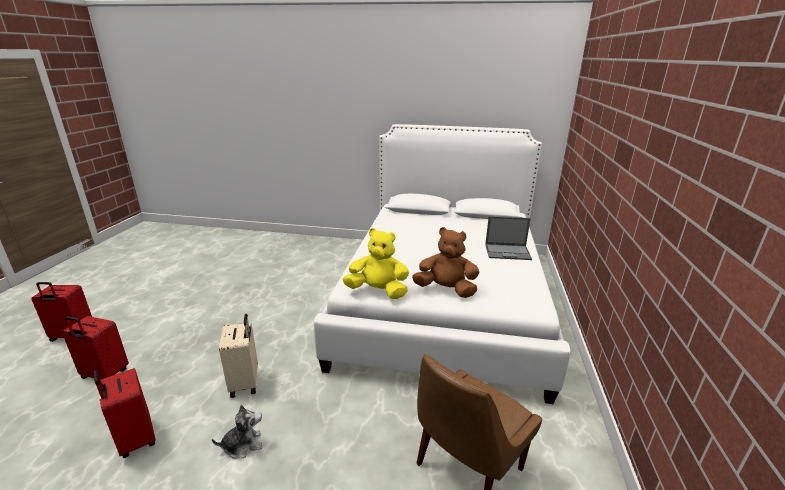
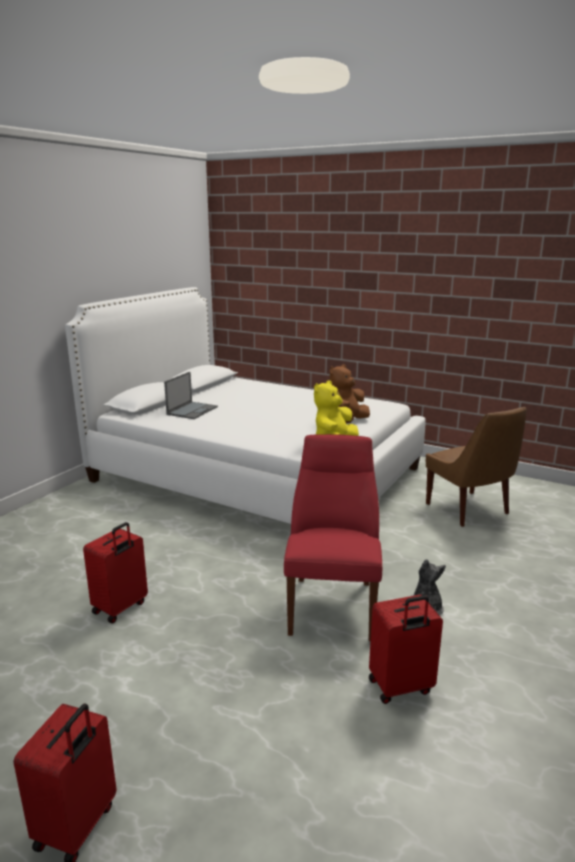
camera: 70 degrees left, 5 degrees down
(104, 375) = (249, 743): red suitcase -> red suitcase (120, 608)
(246, 383) = (332, 604): beige suitcase -> red chair
(508, 252) = (295, 393): laptop -> laptop (192, 410)

